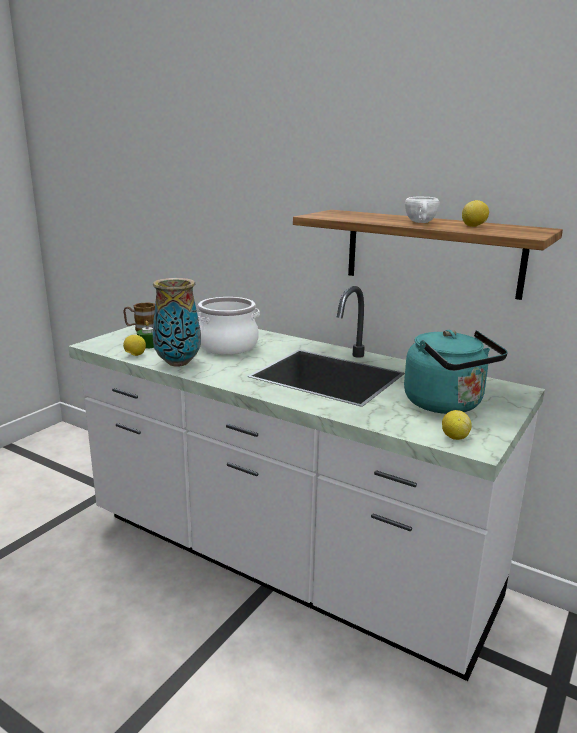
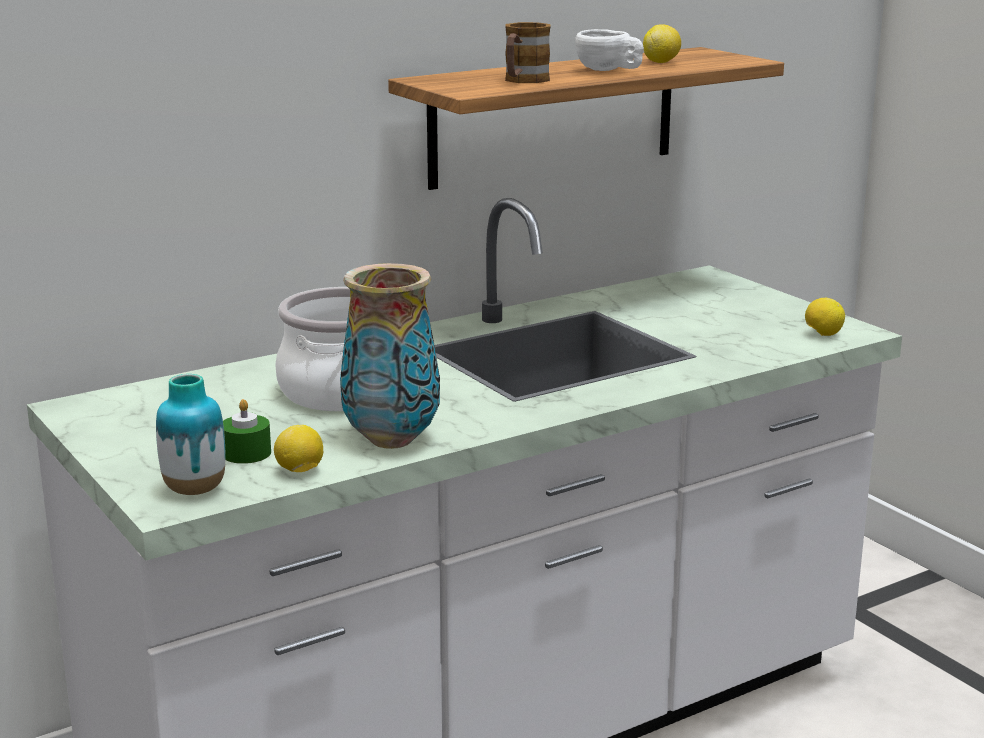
camera: 65 degrees left, 0 degrees up
(108, 344) = (194, 490): none -> vase
(141, 329) = (123, 449): mug -> mug (523, 81)
(447, 405) = (725, 316): turquoise kettle -> none

